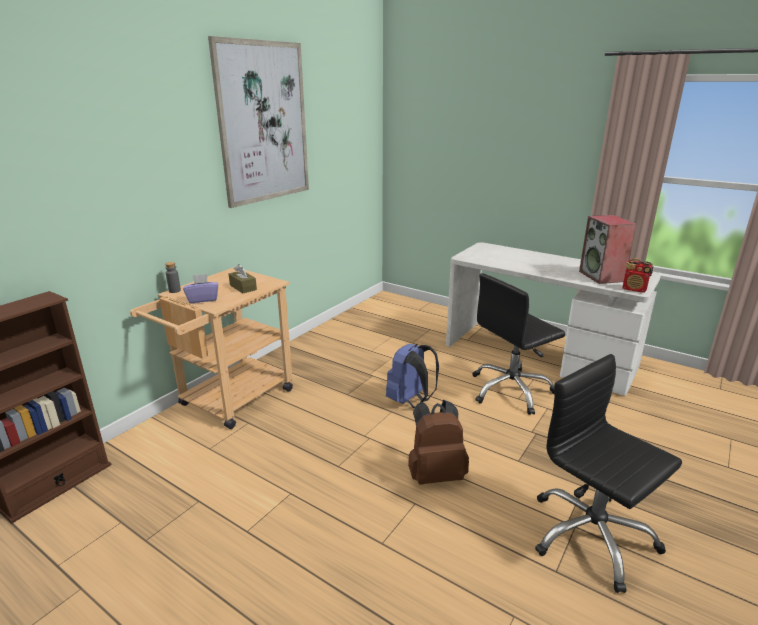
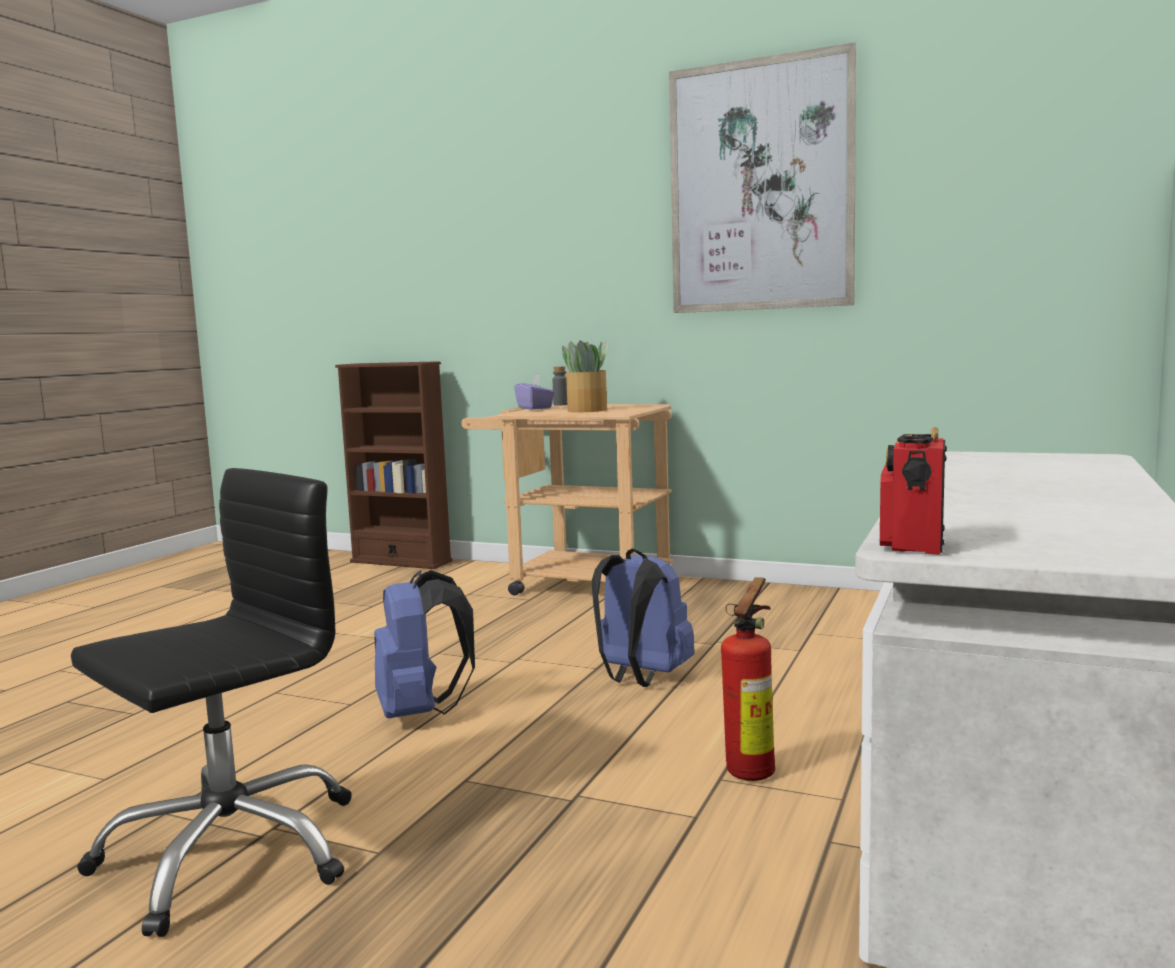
camera: 80 degrees right, 15 degrees down
(243, 287) = (588, 410): brown tissue box -> potted plant
(435, 474) = (420, 712): brown backpack -> blue backpack
(511, 390) = (754, 770): black office chair -> fire extinguisher
(602, 276) = (999, 522): speaker -> none

